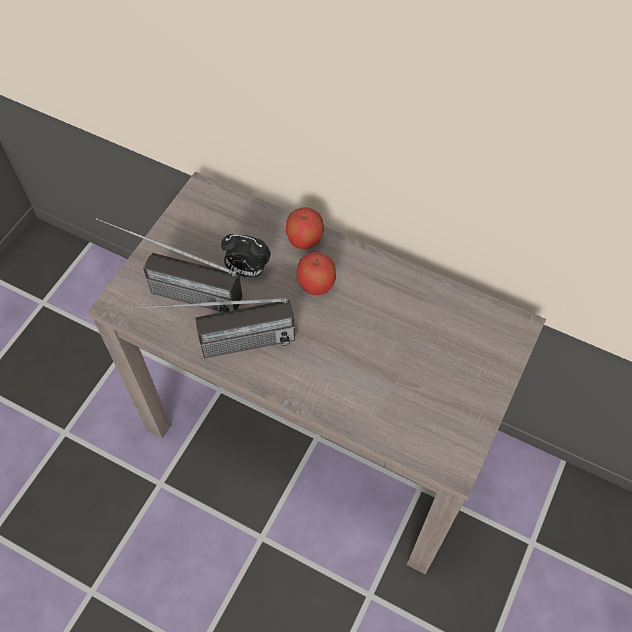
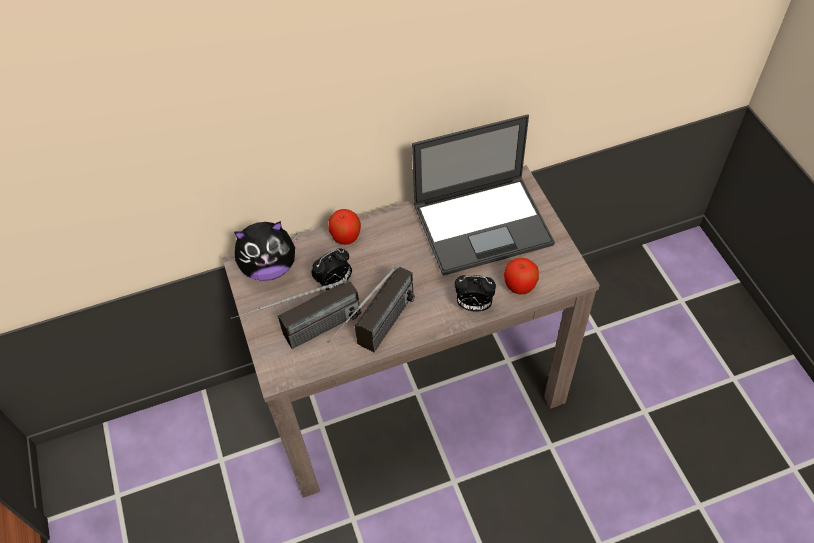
camera: 45 degrees left, 5 degrees down
(217, 211) = (269, 267): none -> plush toy
(316, 284) = (385, 254): apple -> apple (519, 286)
(331, 400) = (473, 305): none -> alarm clock
(433, 337) = (484, 224): none -> laptop

